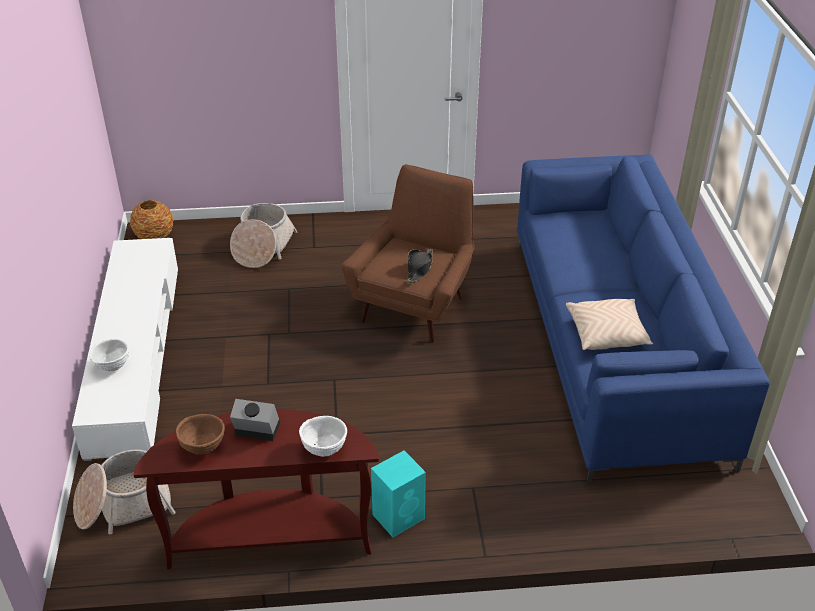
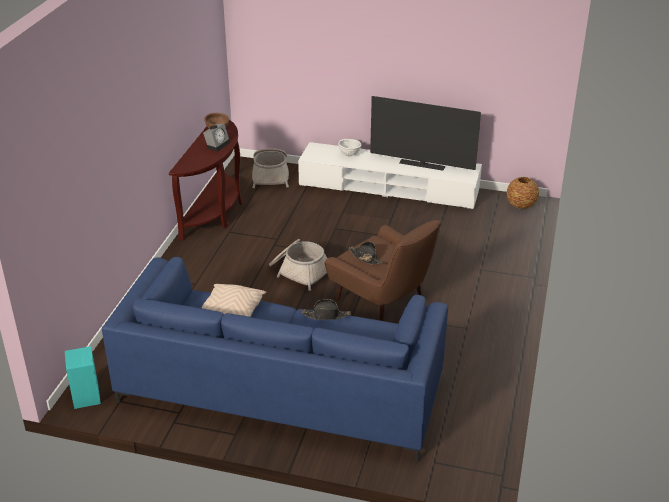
camera: 110 degrees right, 5 degrees down
(130, 289) = (422, 165): none -> television
(262, 247) = (490, 247): basket -> basket (299, 271)
(324, 450) = (187, 159): white bowl -> none
(399, 516) = (196, 254): turquoise speaker -> turquoise speaker (86, 397)
(558, 264) = (326, 315): none -> black hat

